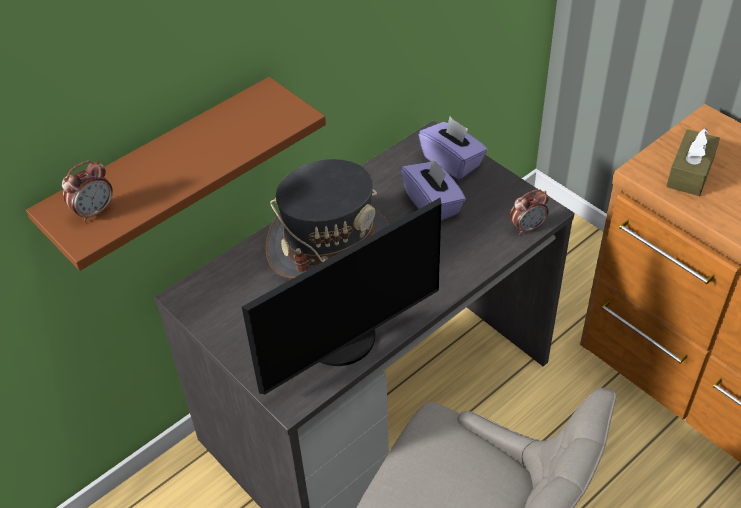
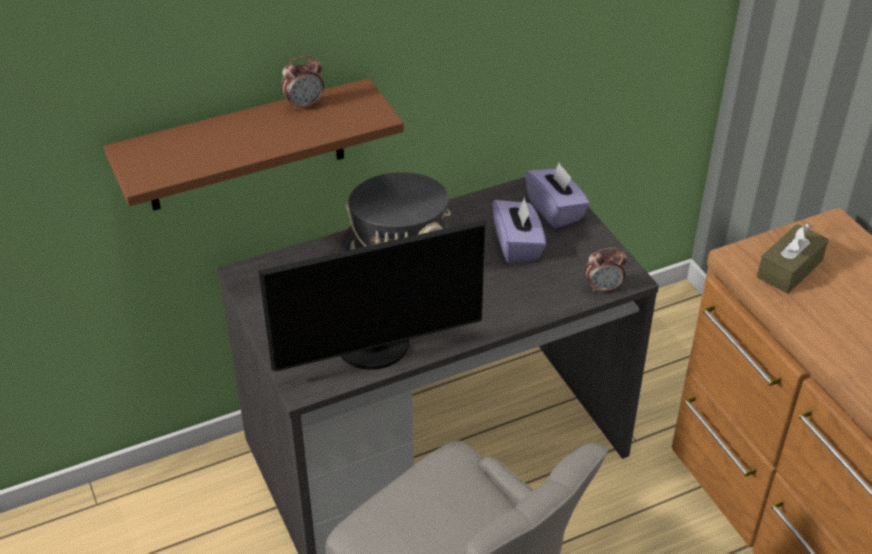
camera: 15 degrees right, 5 degrees down
(94, 211) = (160, 159): alarm clock -> alarm clock (304, 105)

